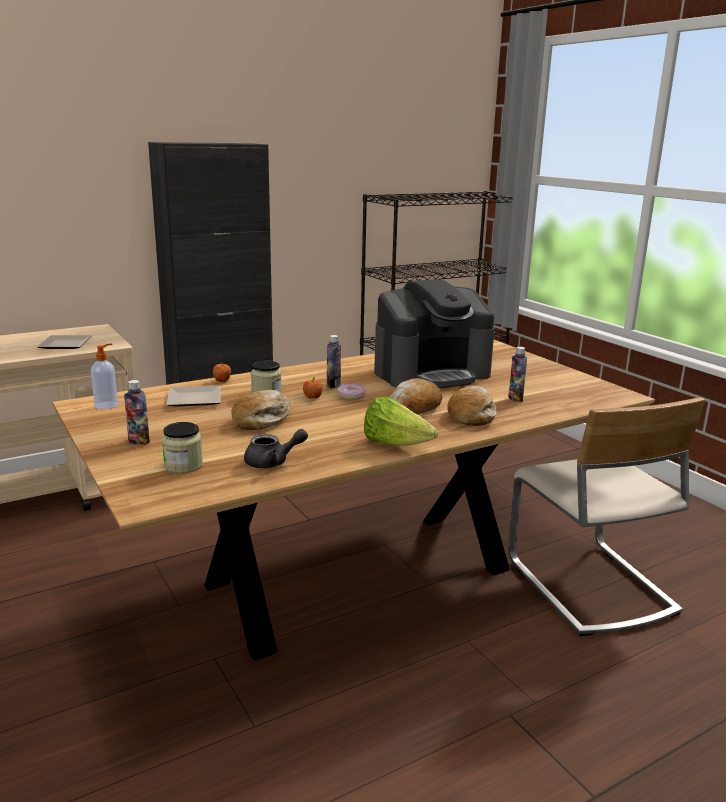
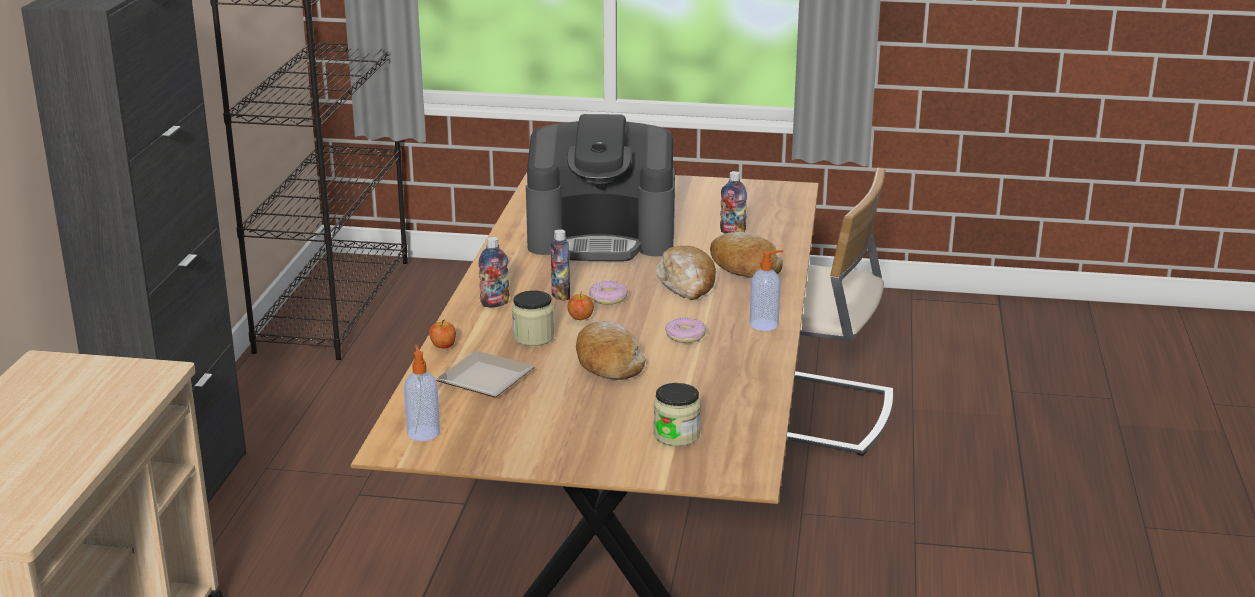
camera: 50 degrees left, 5 degrees up
(64, 344) = (88, 404): plate -> none
(139, 441) = (575, 442): bottle -> bottle (495, 303)
(272, 462) = (729, 391): grey teapot -> none
(335, 428) = (685, 336): none -> donut
(395, 444) = (765, 324): lettuce -> soap dispenser
(431, 373) = (602, 237): coffee machine -> coffee machine turned 75 degrees clockwise

